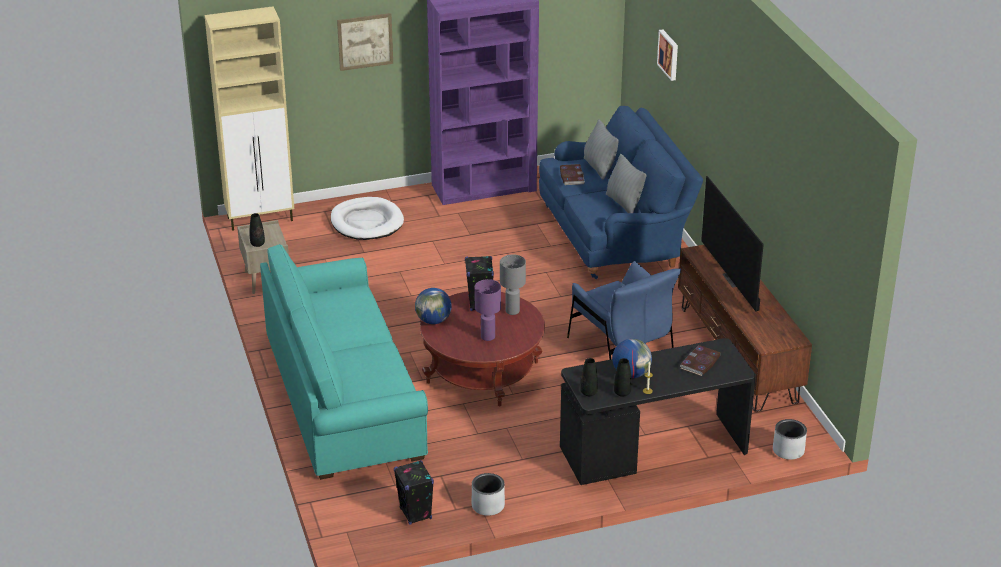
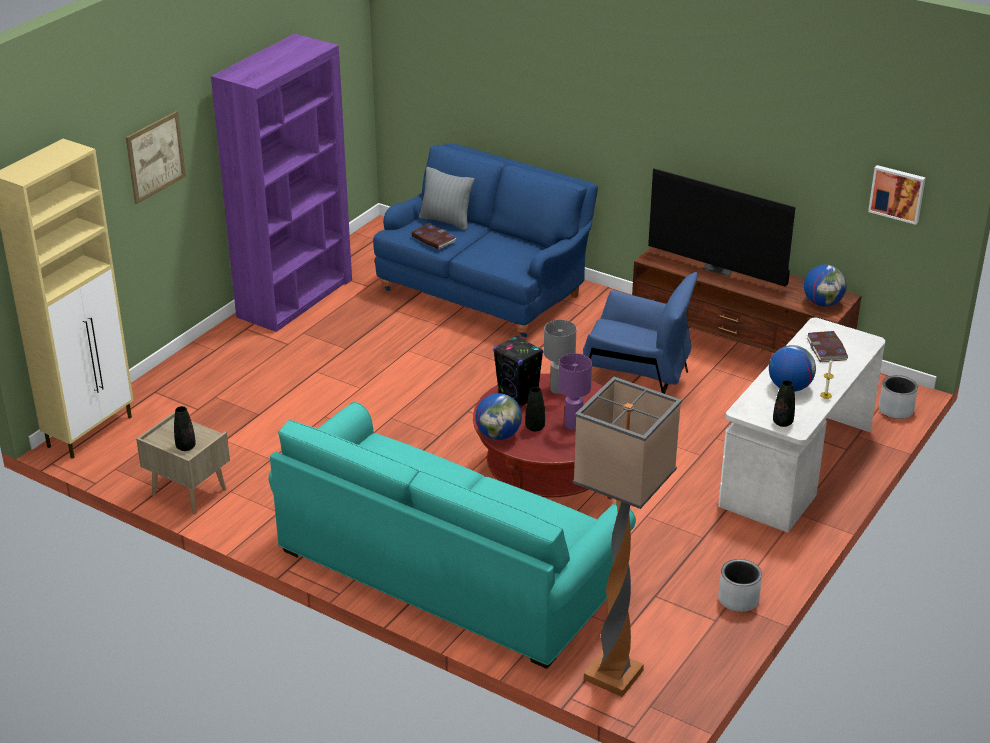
camera: 40 degrees left, 0 degrees up
(350, 503) = (611, 675): none -> floor lamp
(367, 222) = (219, 383): white dog bed -> none
(416, 514) = (687, 647): black speaker -> none
(622, 393) = (809, 408): black vase -> black vase (535, 427)
(624, 203) = (516, 244): grey pillow -> none
(653, 450) = (797, 467): black desk -> white desk
(669, 54) = (491, 66): picture -> picture (897, 193)
(771, 336) = (822, 303): none -> globe

